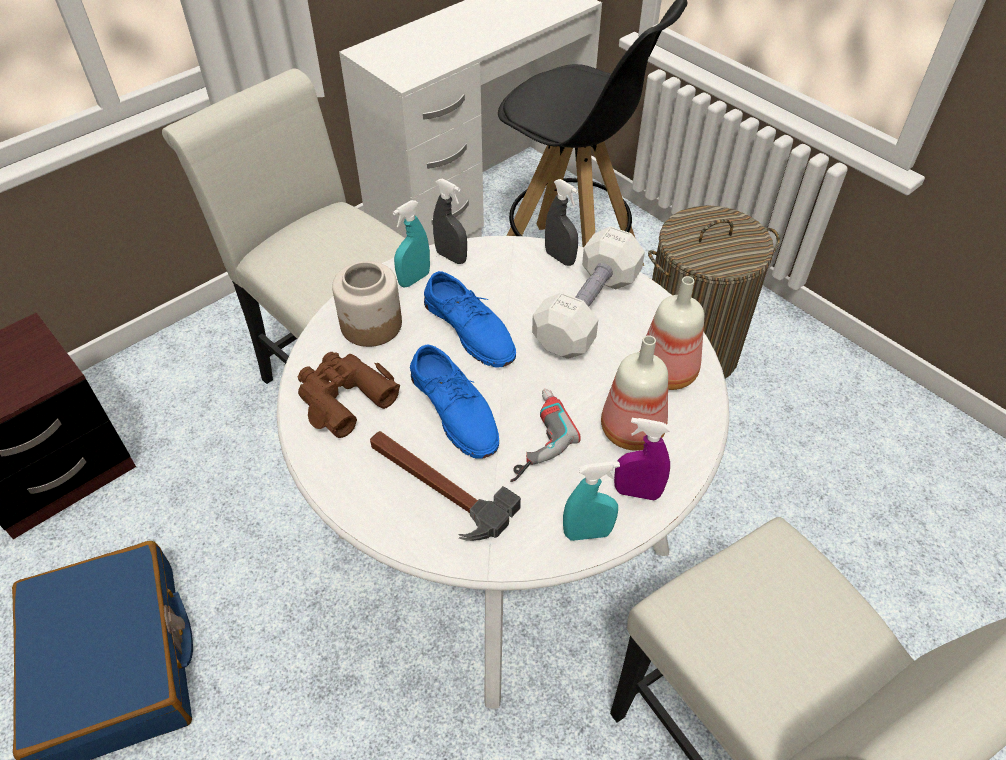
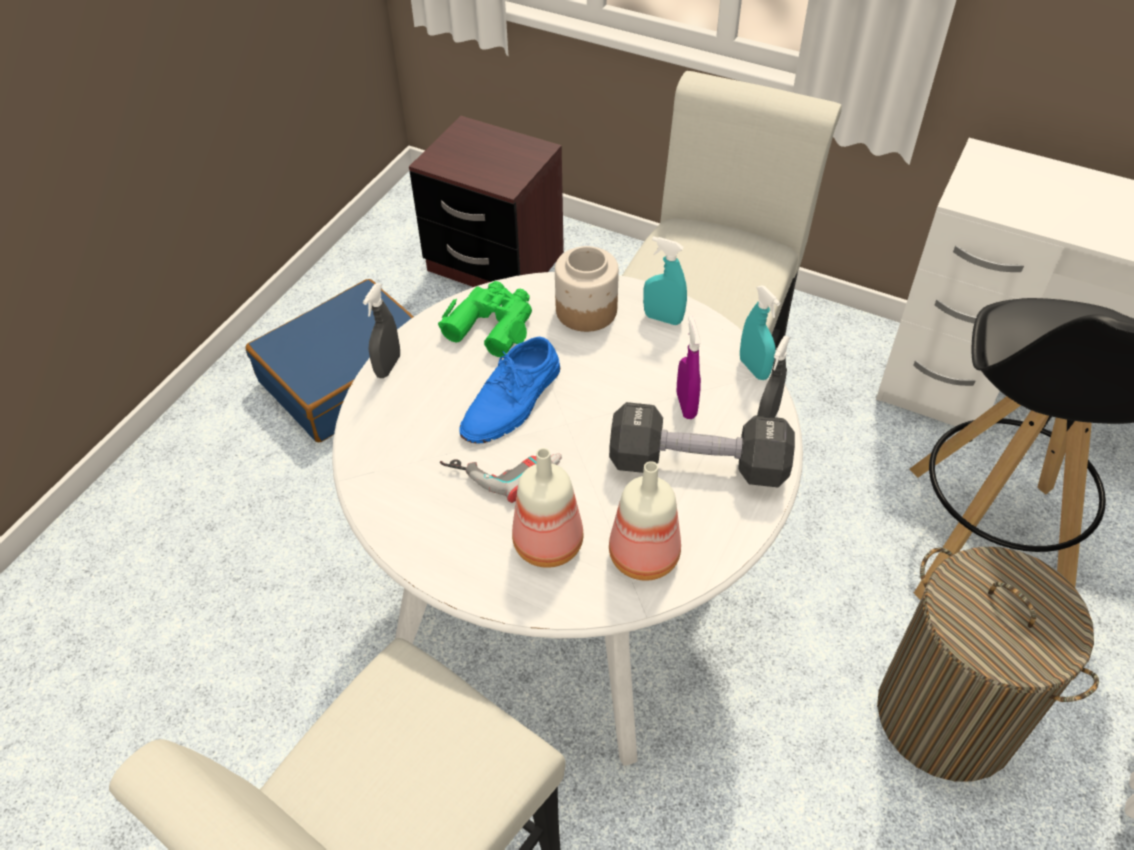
camera: 70 degrees right, 0 degrees up
(344, 397) = (492, 324): brown binoculars -> green binoculars
(436, 486) = (421, 416): hammer -> none
(451, 257) = (711, 334): grey spray bottle -> grey spray bottle (388, 366)
(470, 328) = (619, 380): blue shoe -> none
(587, 311) = (698, 464): white dumbbell -> black dumbbell
(587, 533) = (409, 538): turquoise spray bottle -> turquoise spray bottle (754, 368)
(637, 492) = (470, 566): purple spray bottle -> purple spray bottle (686, 405)

